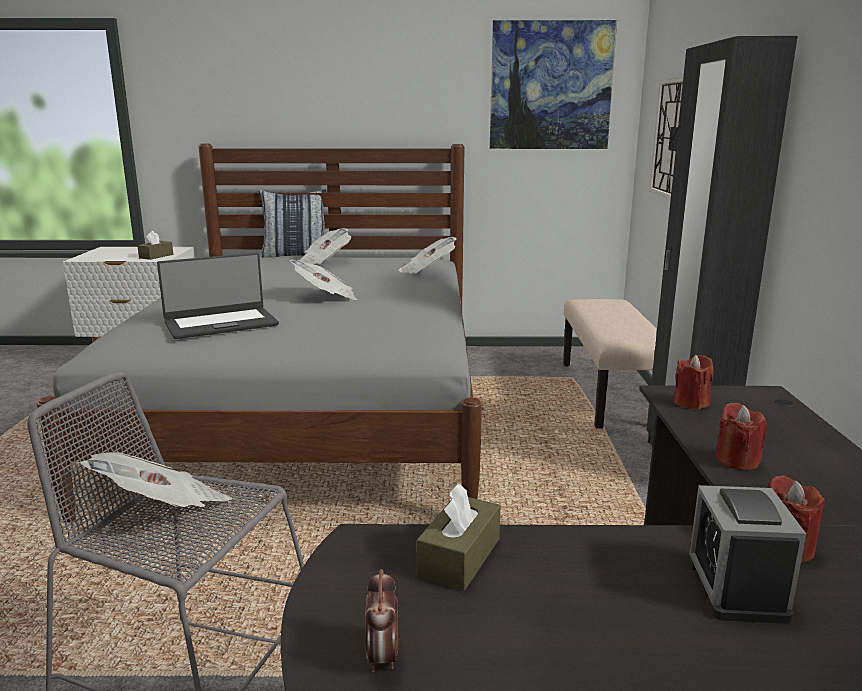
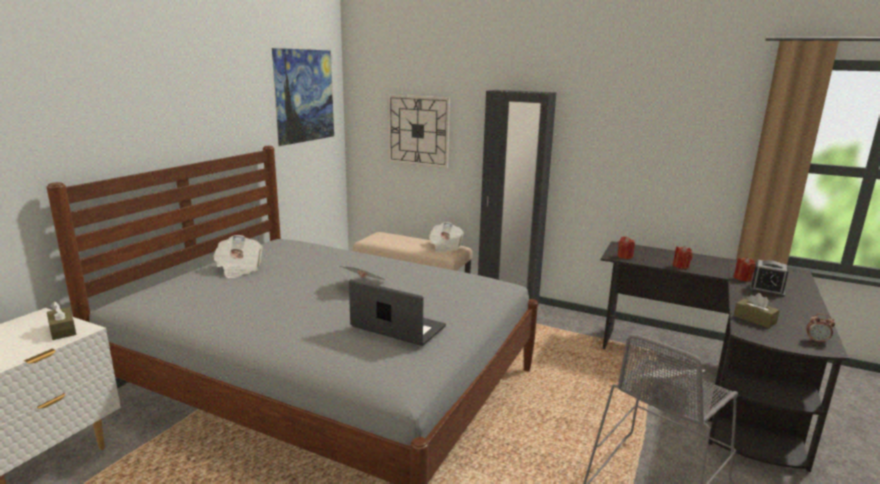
camera: 65 degrees left, 0 degrees up
(221, 324) = (397, 327): laptop -> laptop turned 60 degrees counterclockwise
(295, 255) = (171, 275): pillow -> none
(427, 271) = (327, 248): newspaper -> newspaper (445, 247)

